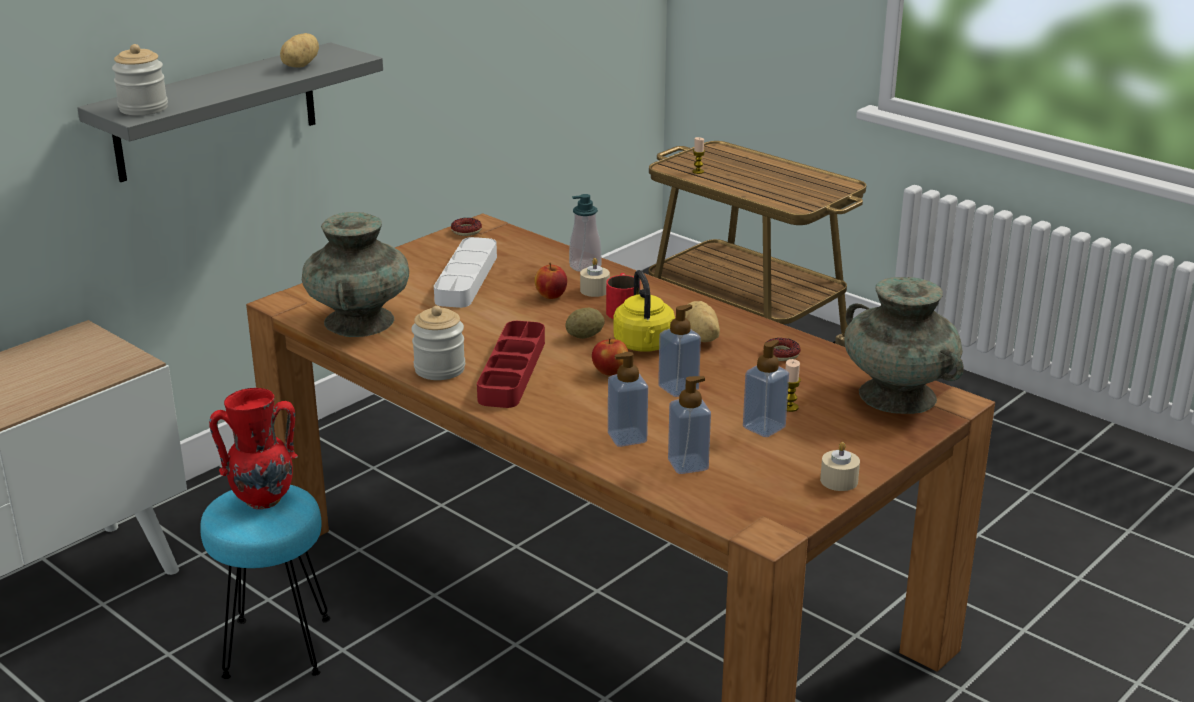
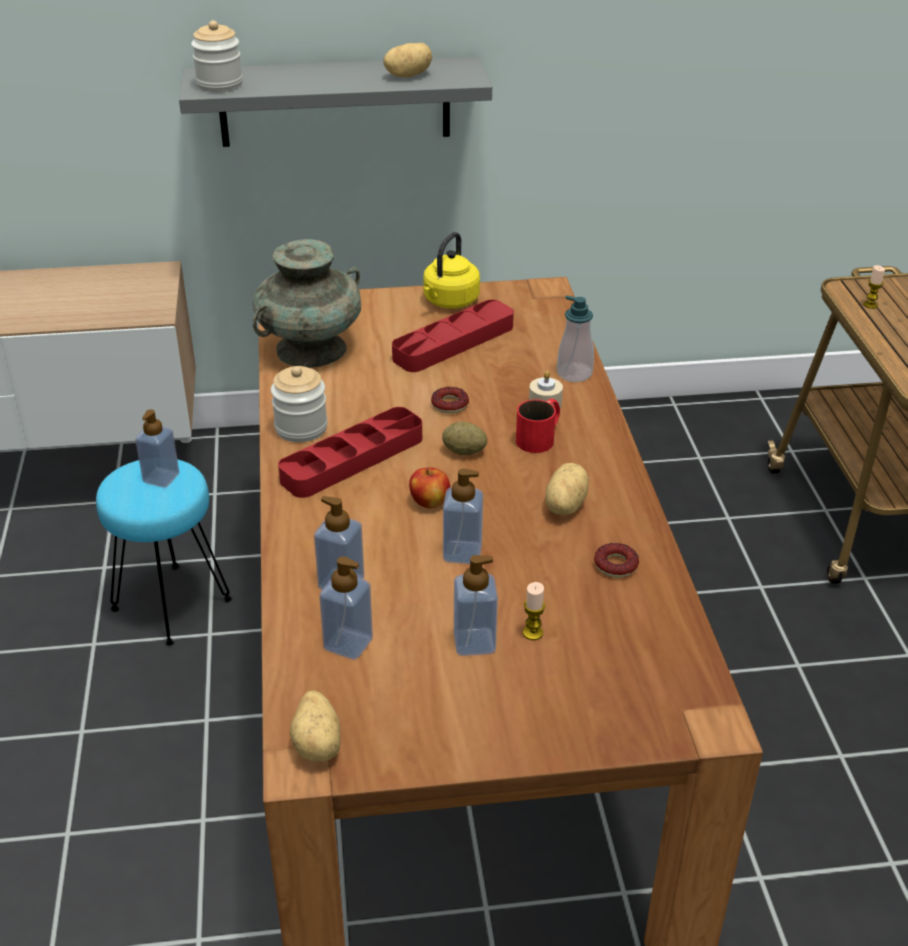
camera: 40 degrees right, 10 degrees up
(262, 500) = (161, 478): red vase -> soap dispenser
(466, 231) = (524, 290): donut -> donut (450, 404)
(466, 279) = (453, 342): white tray -> red tray
(551, 296) = (497, 393): apple -> none
(644, 345) = (501, 488): yellow kettle -> yellow kettle (449, 302)
(758, 518) = (318, 743): none -> potato
(839, 480) = (453, 748): beige candle -> none
(896, 395) = (661, 680): turquoise vase -> none

